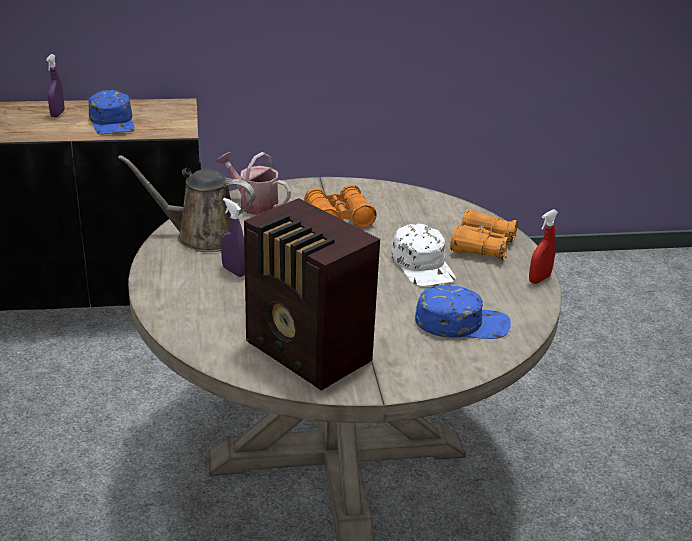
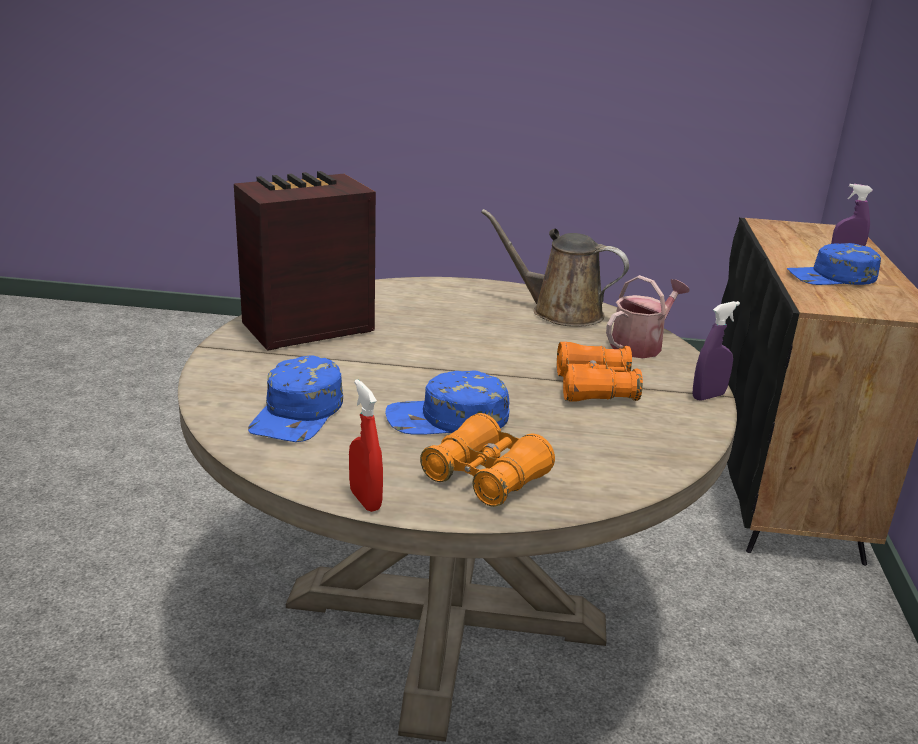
camera: 105 degrees right, 5 degrees down
(201, 237) = (560, 312): brown watering can -> brown watering can turned 90 degrees counterclockwise
(234, 271) = (479, 317): purple spray bottle -> purple spray bottle (708, 396)
(423, 265) = (447, 418): white cap -> blue cap

